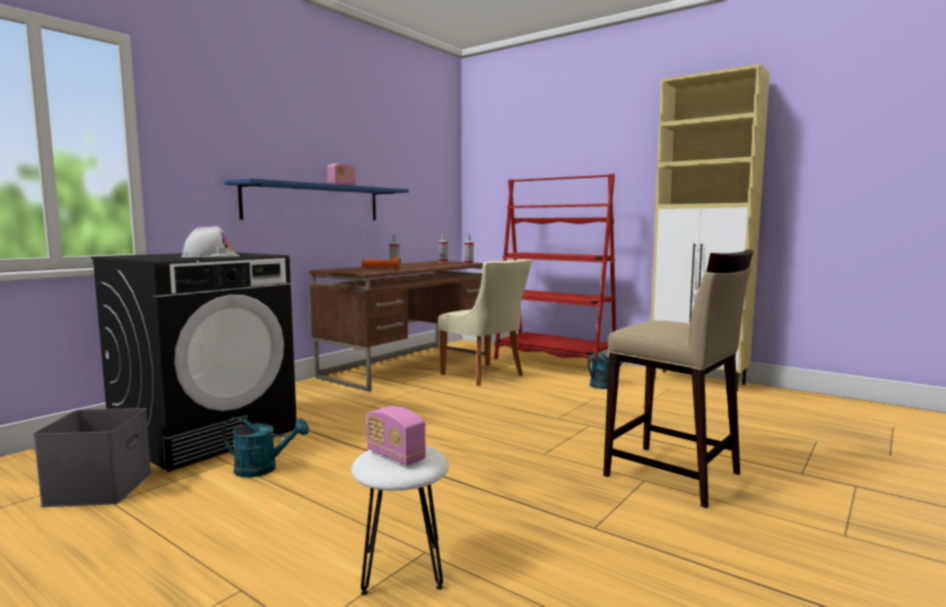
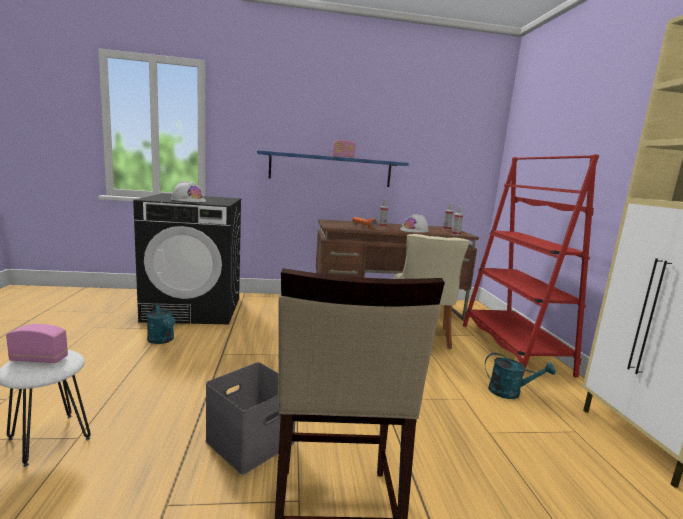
camera: 45 degrees right, 5 degrees up
(100, 489) = (106, 319): grey storage box -> grey storage box (250, 443)
(395, 456) = (39, 359): radio -> radio turned 90 degrees clockwise
(432, 266) = (414, 230): none -> white hard hat

